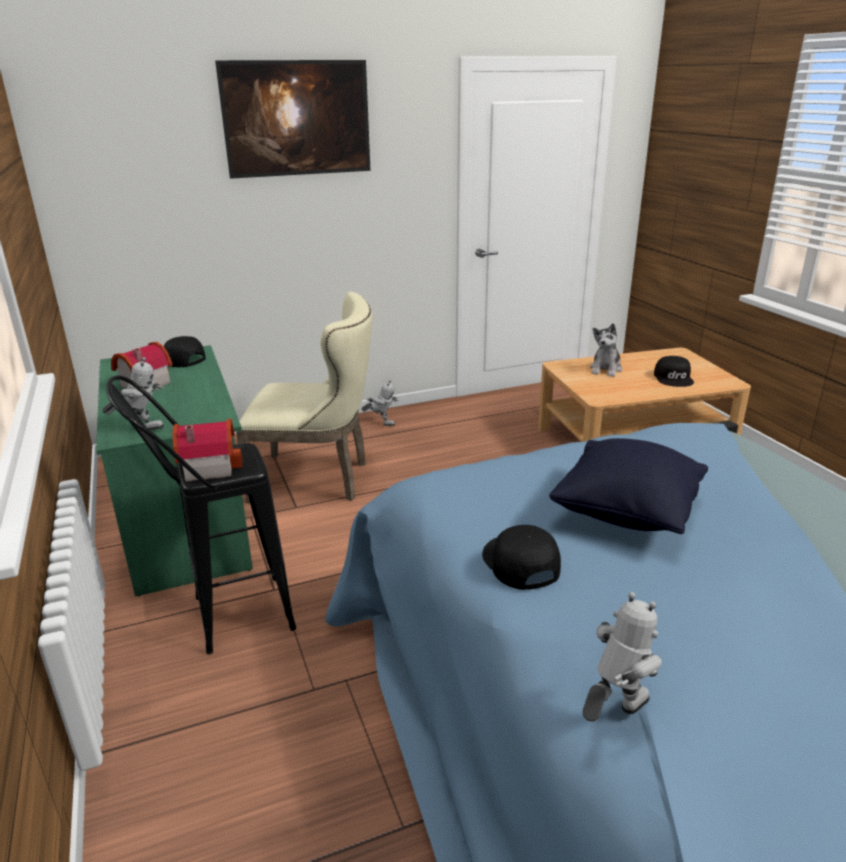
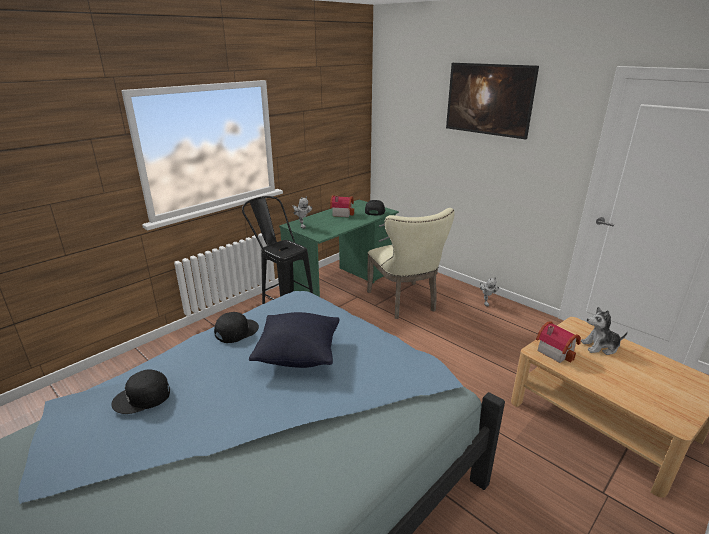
camera: 65 degrees right, 0 degrees up
(208, 466) = (280, 246): toy house -> toy house (555, 351)
(613, 713) = (135, 370): toy robot -> none
(674, 378) = (635, 386): black cap -> black cap (142, 397)

